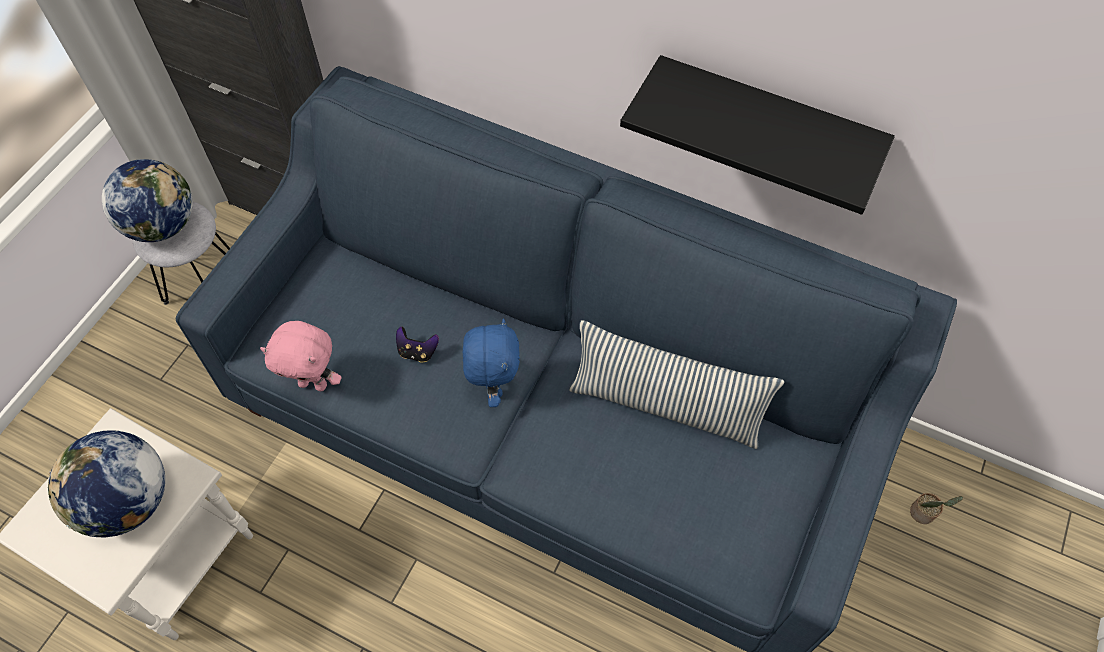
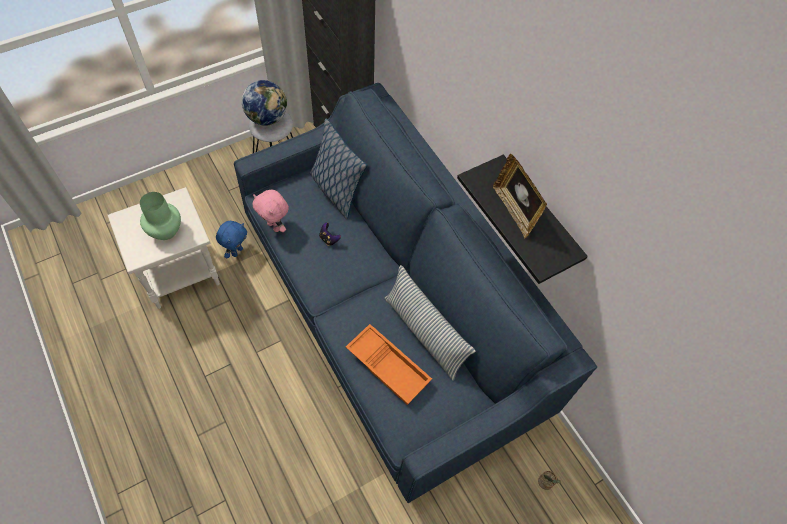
camera: 30 degrees right, 0 degrees up
(128, 502) = (165, 231): globe -> green vase
(371, 272) = (336, 190): none -> pillow
(493, 386) = (352, 275): blue plush toy -> blue plush toy (236, 251)
(654, 487) = (389, 366): none -> orange tray
(745, 126) = (514, 210): none -> picture frame

